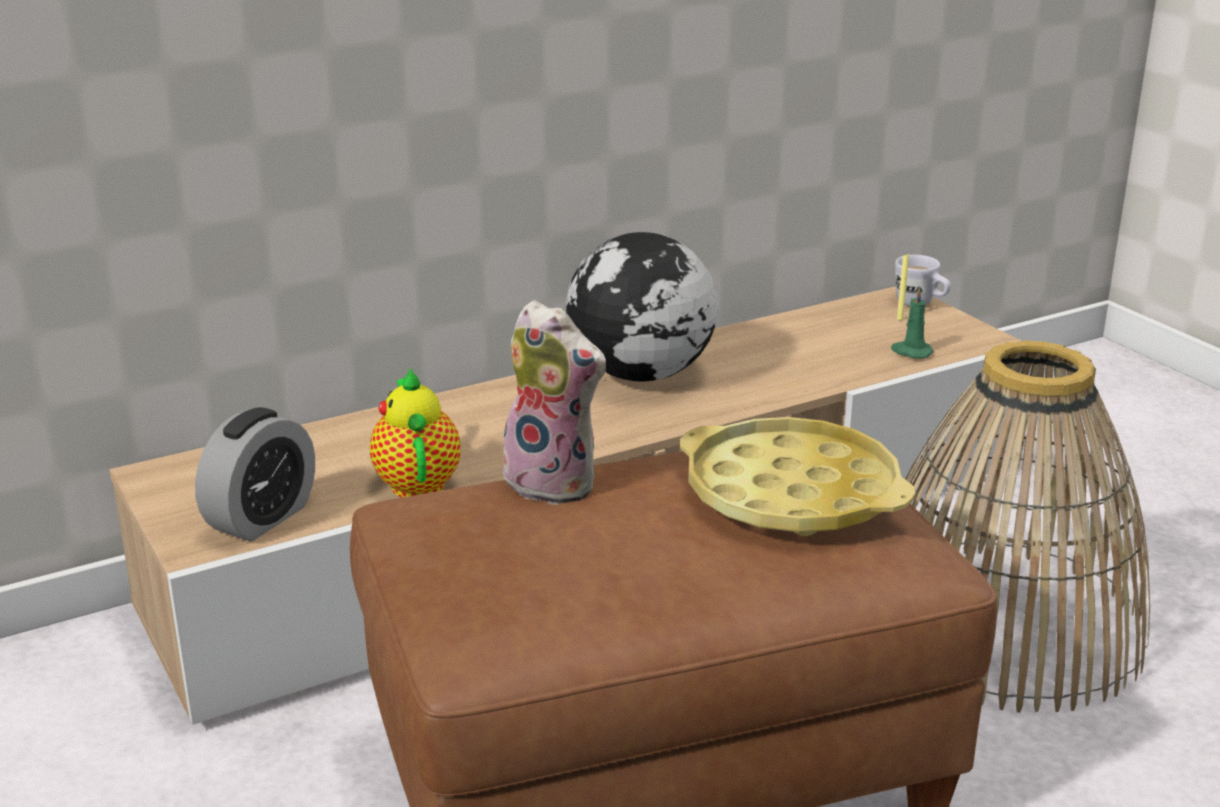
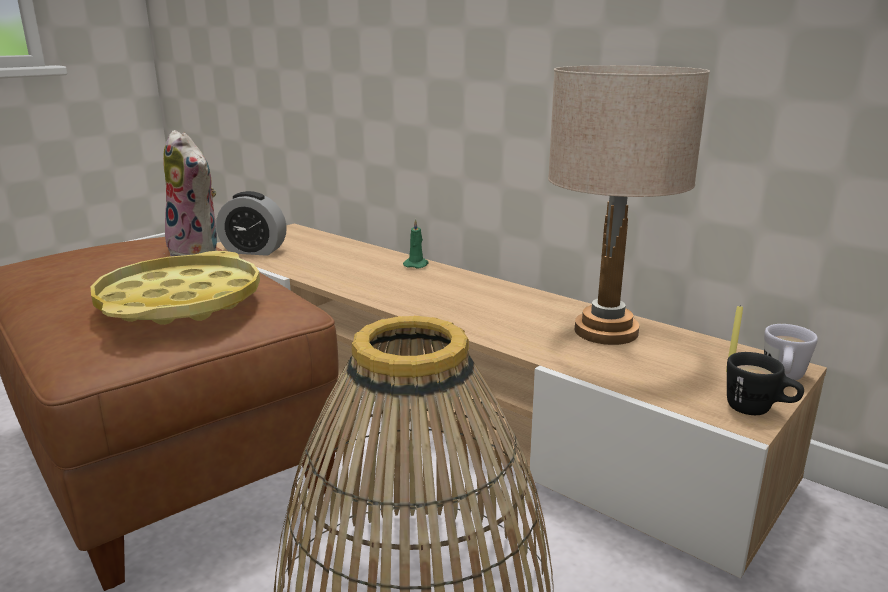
camera: 70 degrees right, 5 degrees down
(417, 482) = (305, 269): teapot -> none
(556, 482) = (199, 252): plush toy -> plush toy turned 60 degrees counterclockwise
(640, 375) = (493, 296): globe -> none
(782, 343) = (605, 331): none -> beige table lamp
(911, 352) = (656, 383): green candle -> green candle (416, 265)
(974, 329) = (758, 410): none -> black mug

